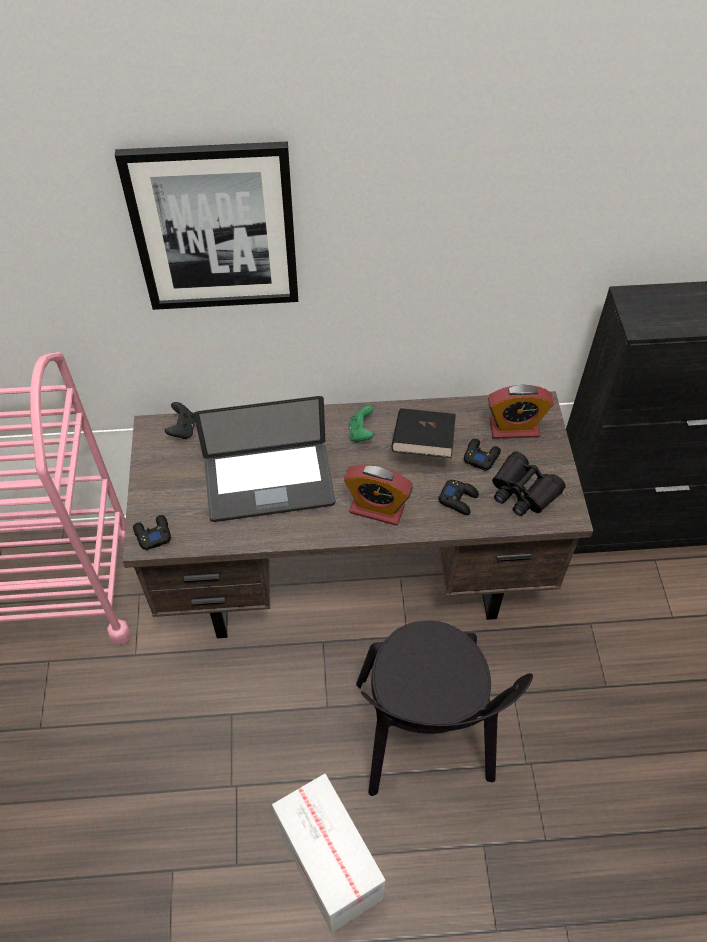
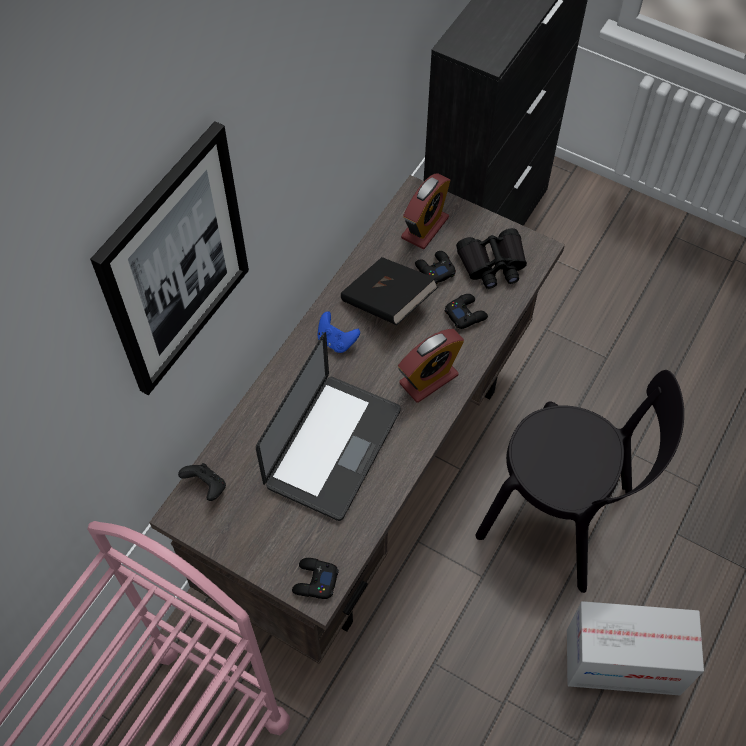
camera: 55 degrees left, 5 degrees up
(361, 433) = (336, 341): green game controller -> blue game controller

